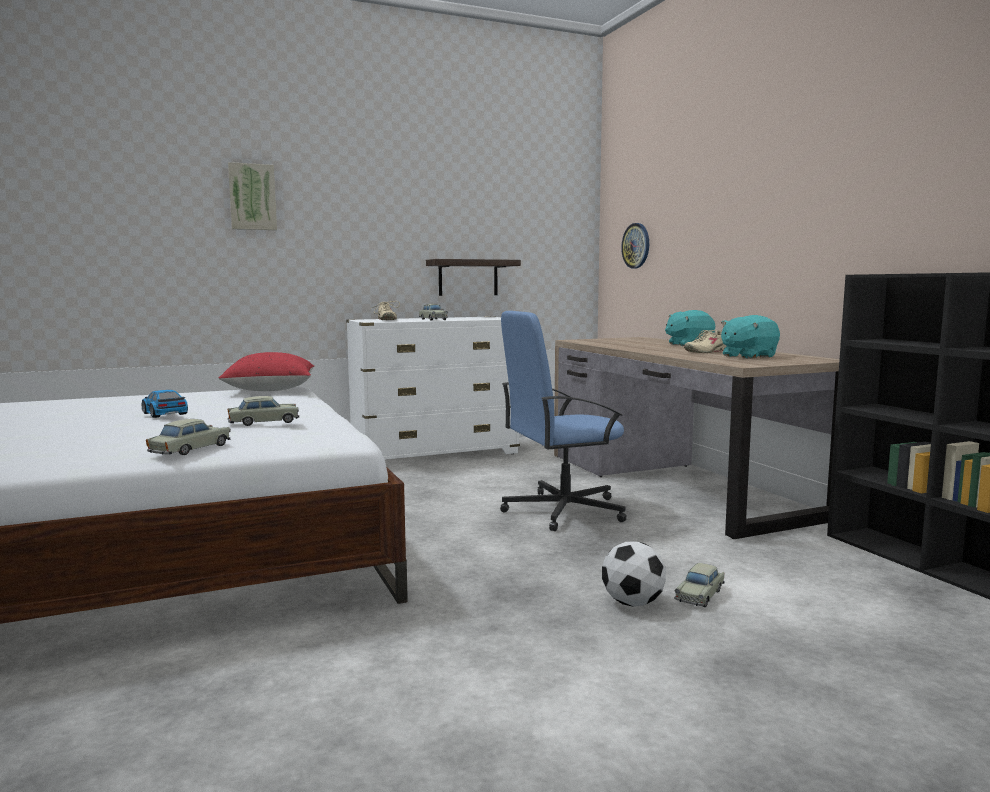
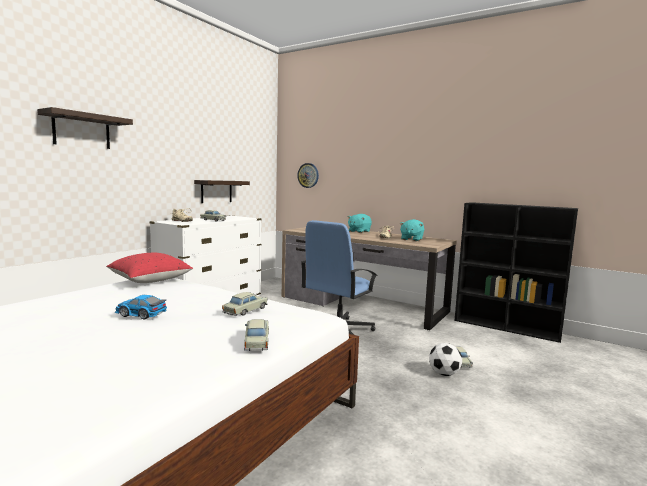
camera: 35 degrees left, 0 degrees up
(252, 197) = (81, 131): picture -> shelf

